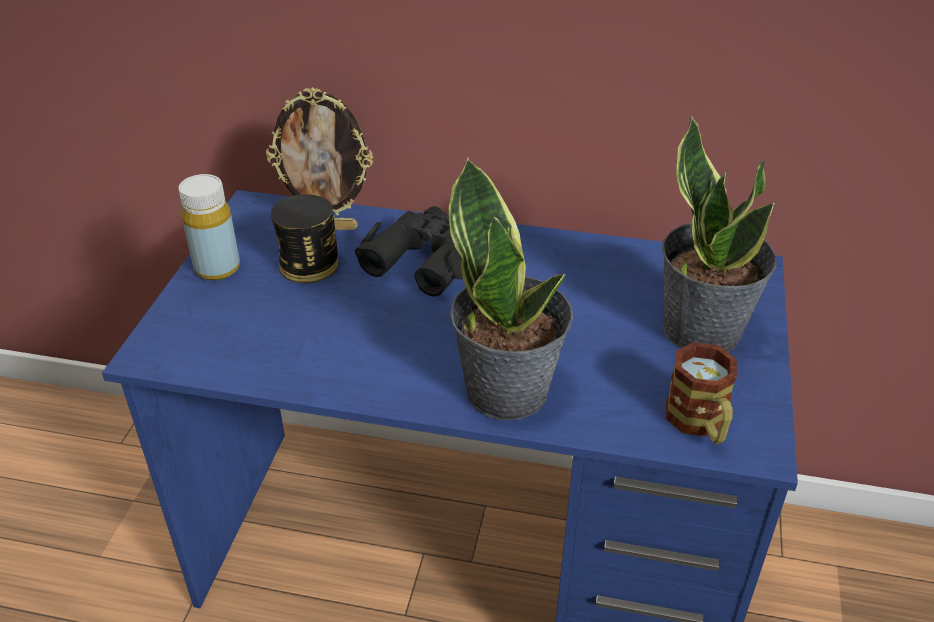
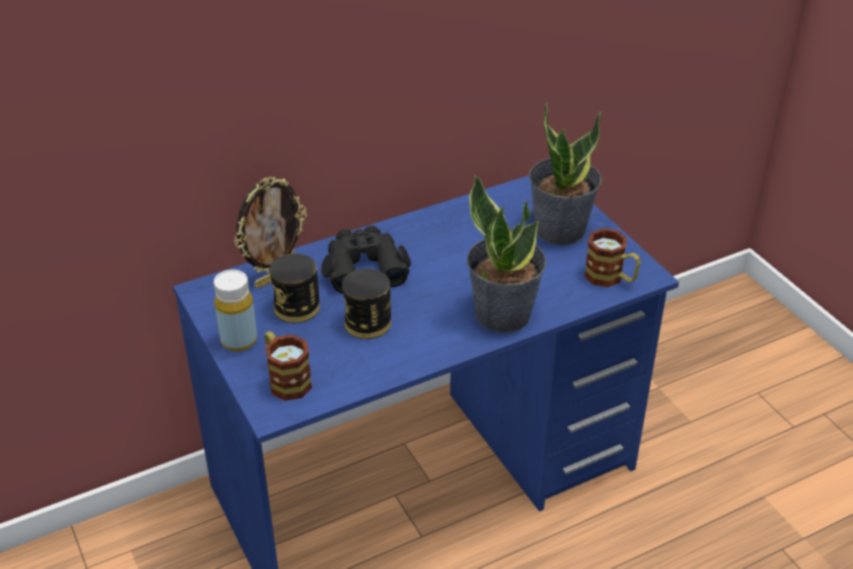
camera: 40 degrees left, 0 degrees up
(202, 329) = (285, 379): none -> mug
(352, 318) = (367, 323): none -> can

